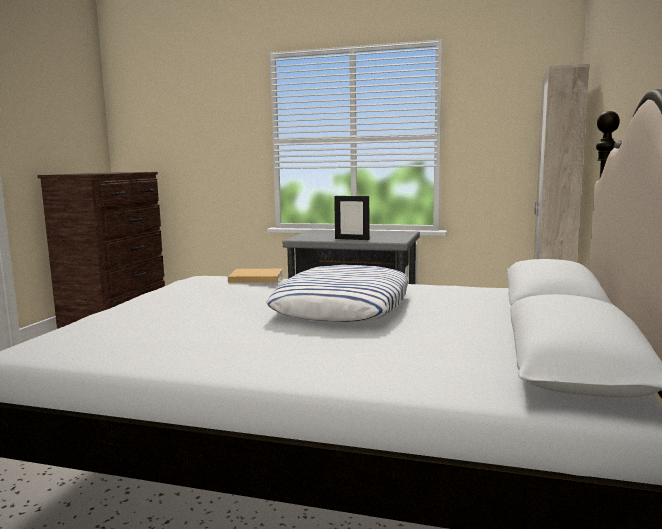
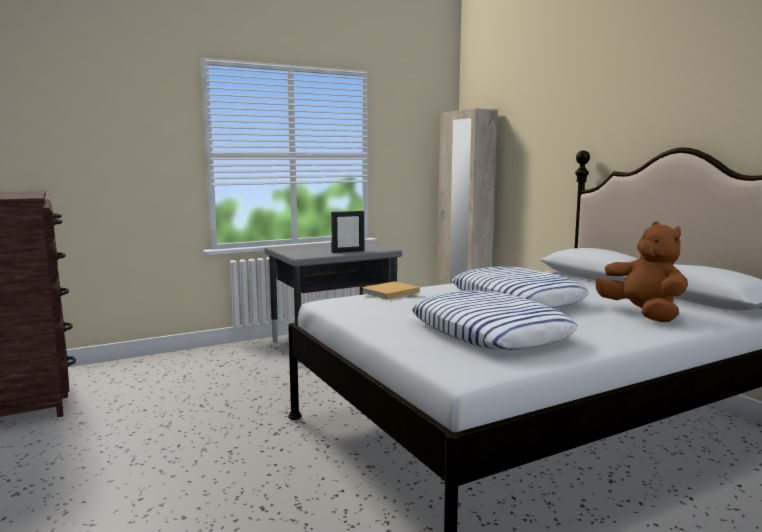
camera: 45 degrees left, 0 degrees up
(183, 326) = (490, 331): none -> pillow
(397, 354) = (642, 314): none -> brown plush toy

